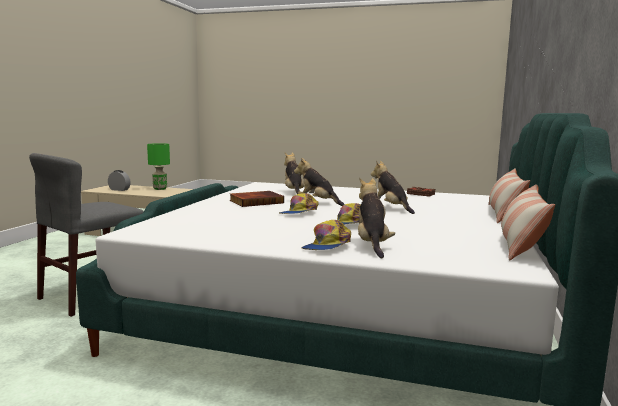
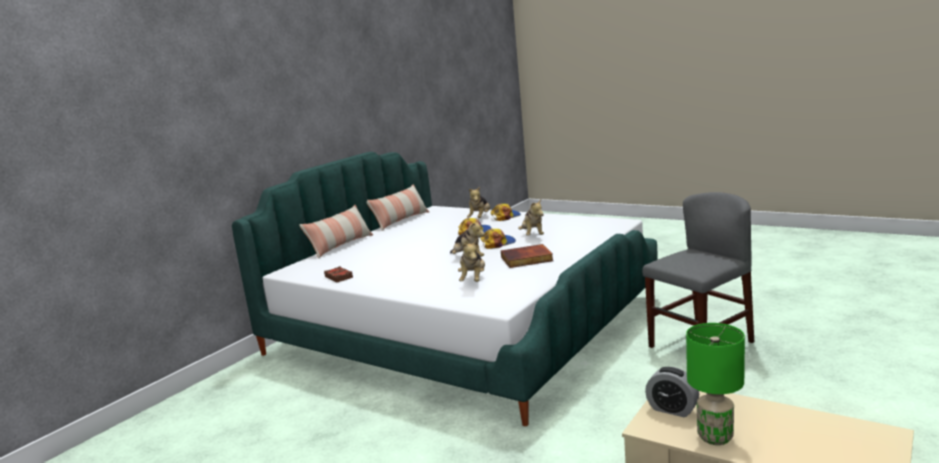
camera: 160 degrees left, 5 degrees up
(119, 190) = (816, 433): alarm clock -> alarm clock (672, 409)
(391, 208) = (413, 251): plush toy -> plush toy (532, 235)

